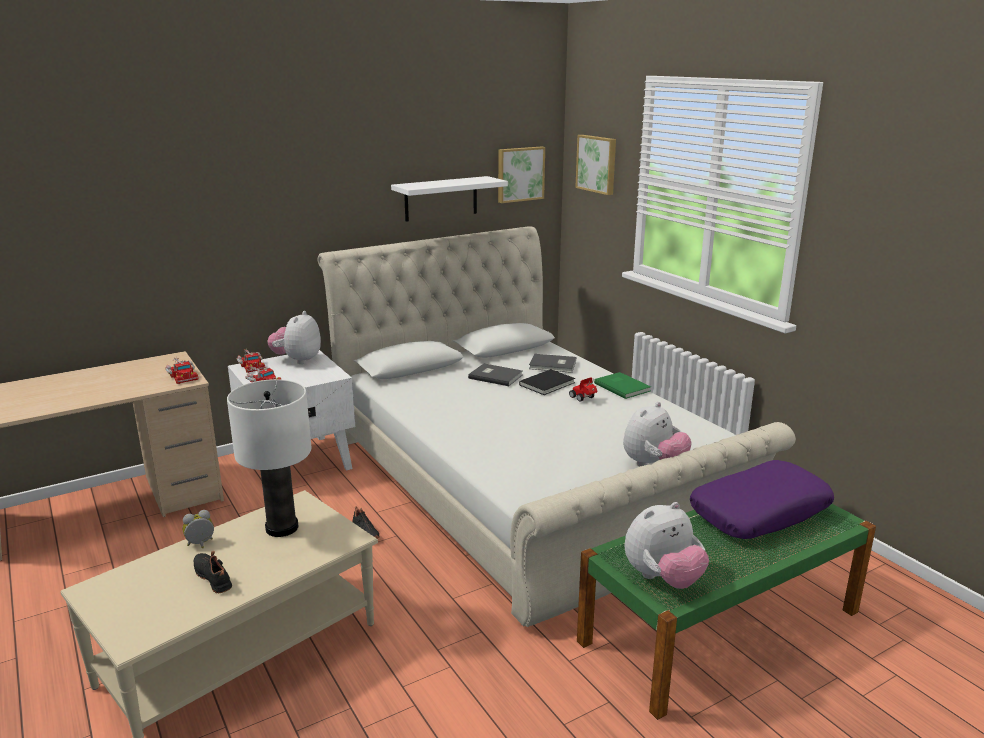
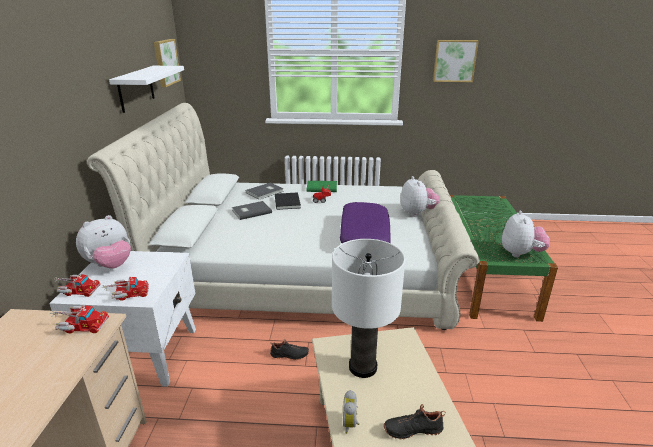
camera: 55 degrees left, 5 degrees up
(297, 360) = (110, 265): plush toy -> plush toy turned 90 degrees counterclockwise
(597, 164) = (220, 48): picture -> picture (454, 61)
(759, 512) = (476, 211): purple pillow -> purple pillow (364, 234)

